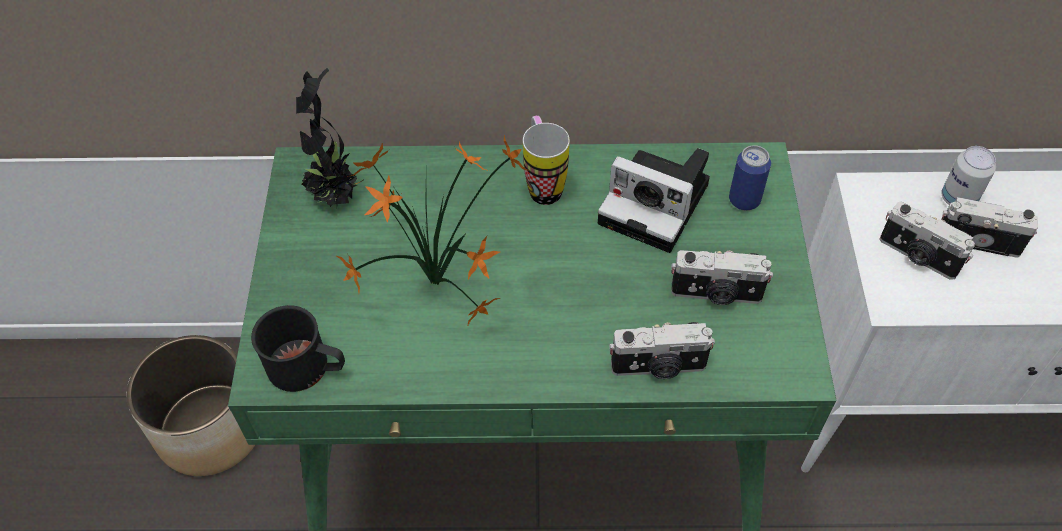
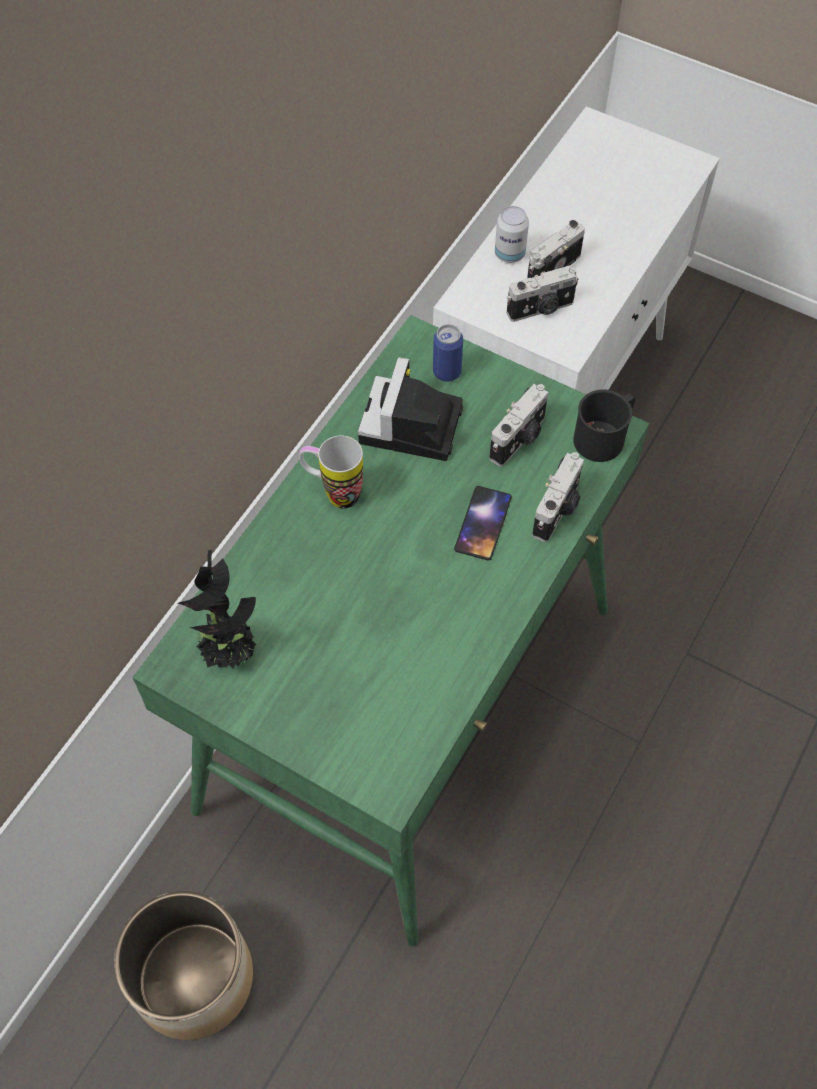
camera: 60 degrees left, 5 degrees up
(307, 368) = (403, 754): black mug -> black mug (604, 436)
(432, 280) = (376, 620): potted plant -> none
(596, 311) = (483, 523): none -> phone
(658, 204) = (411, 427): camera -> camera turned 135 degrees clockwise

